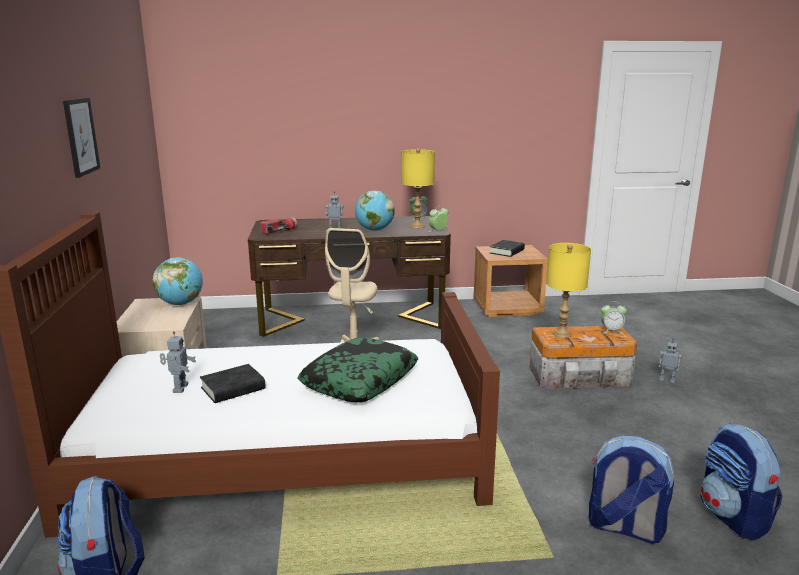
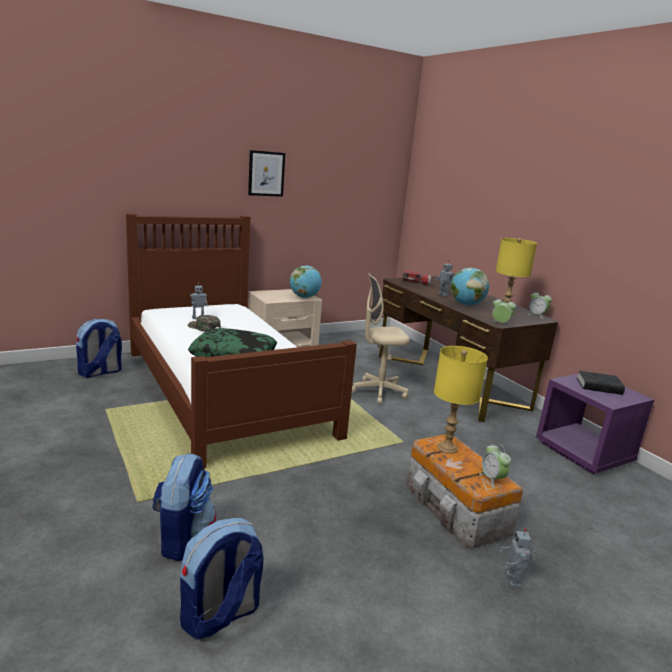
camera: 65 degrees right, 0 degrees up
(233, 388) = (204, 327): black book -> green cap
(507, 308) = (584, 453): brown nightstand -> purple nightstand

